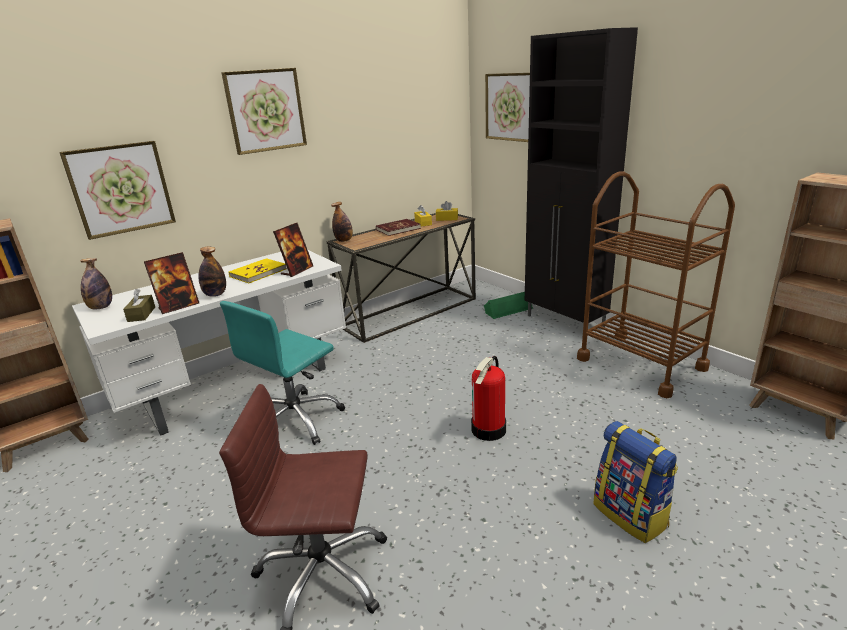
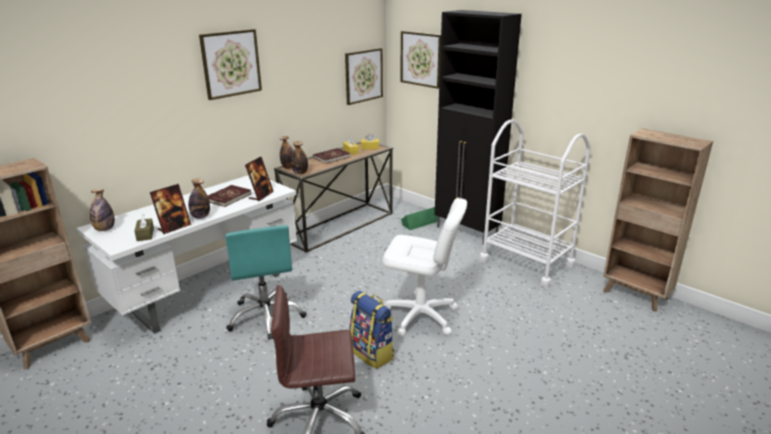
camera: 10 degrees left, 0 degrees up
(121, 189) = (118, 130): picture -> picture (363, 76)
(258, 273) = (228, 197): yellow book -> red book
(295, 420) = (266, 316): turquoise office chair -> turquoise office chair turned 45 degrees counterclockwise
(354, 246) = (300, 173): none -> bottle
(489, 430) = (421, 316): fire extinguisher -> white office chair
(631, 515) = (527, 367): backpack -> backpack (372, 353)
(640, 364) = (526, 263): brown cart -> white cart

